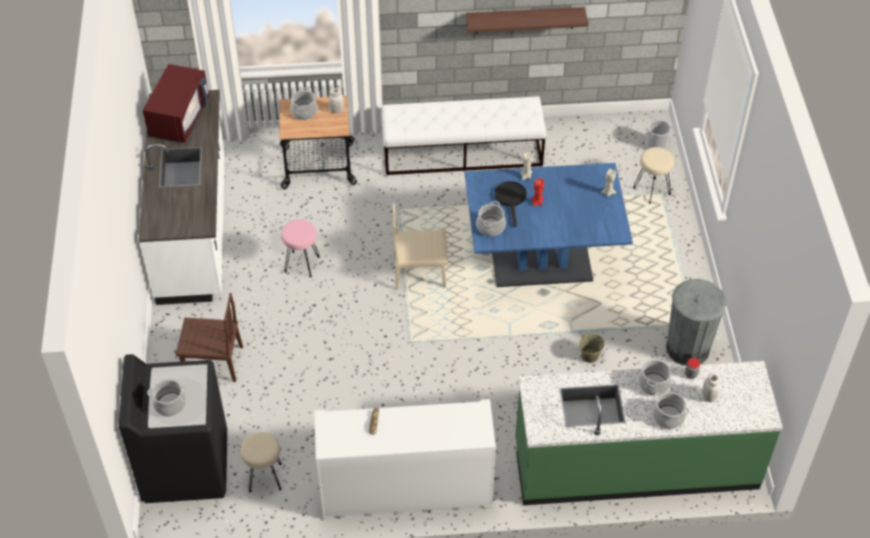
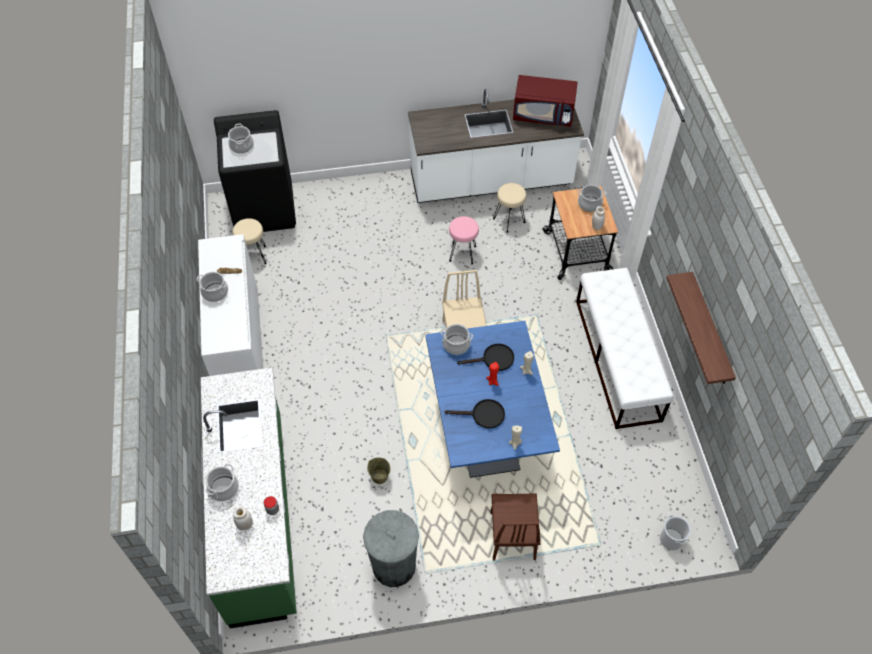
camera: 85 degrees right, 5 degrees up
(213, 362) = (358, 211): brown chair -> brown chair (512, 535)
(576, 213) = (483, 415): none -> black frying pan
(651, 190) = (602, 533): beige stool -> beige stool (509, 220)
(654, 384) = (261, 476): cooking pot -> cooking pot (215, 292)

